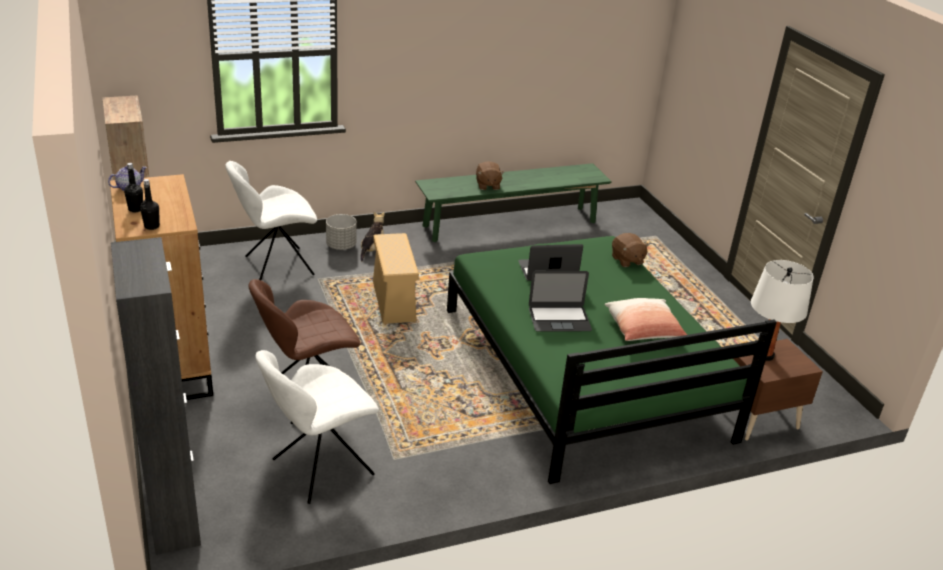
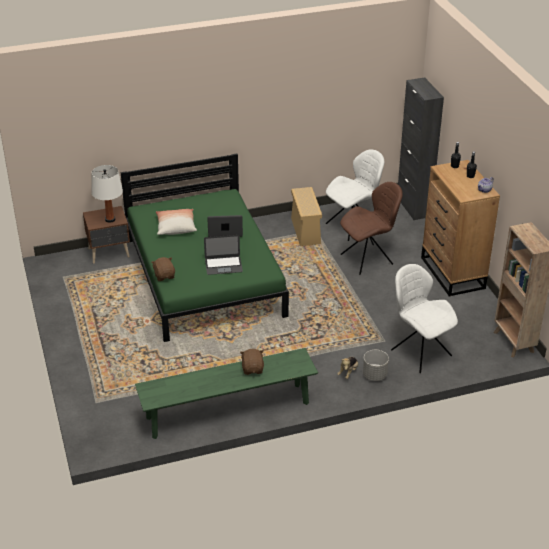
camera: 175 degrees left, 5 degrees up
(276, 266) = (419, 351): white chair -> white chair turned 105 degrees counterclockwise
(394, 302) = (325, 323): beige storage box -> beige storage box (305, 230)

